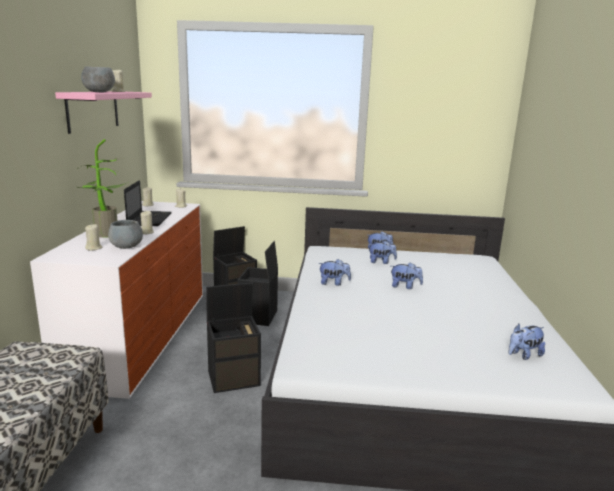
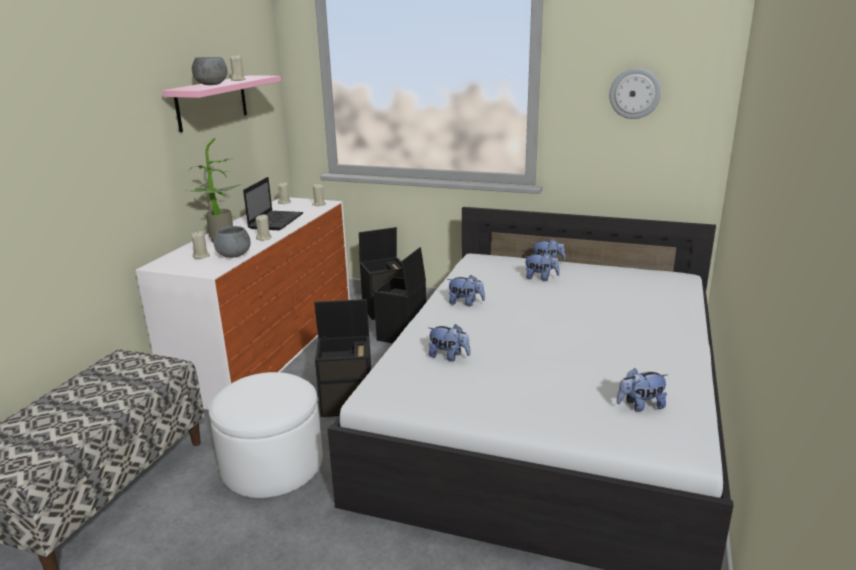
camera: 15 degrees right, 5 degrees up
(184, 442) = (272, 464): none -> white ottoman
(405, 286) = (549, 311): plush toy -> plush toy (449, 356)
(441, 118) = (635, 93): none -> wall clock

